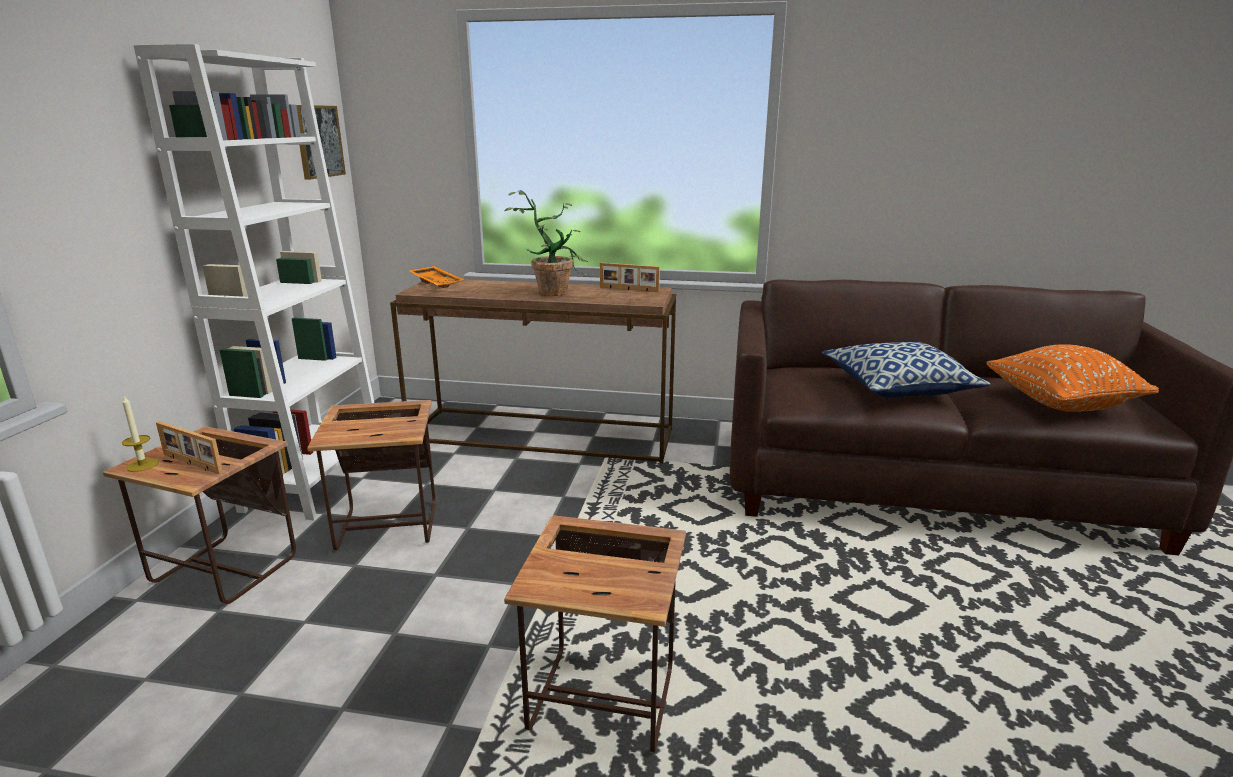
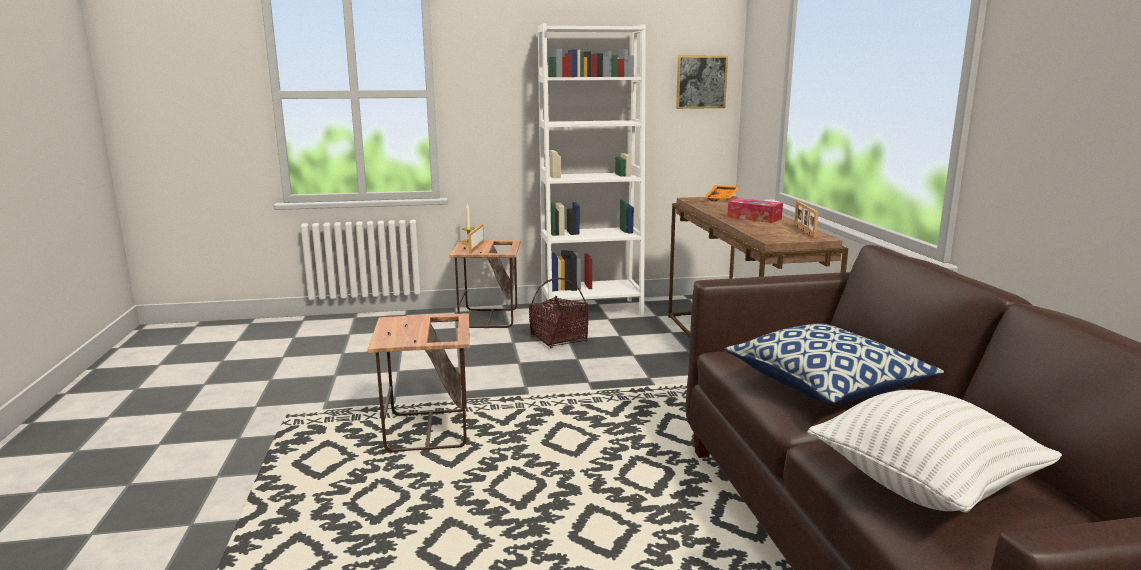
camera: 70 degrees right, 5 degrees down
(390, 527) = (559, 339): side table -> basket
(553, 291) = (754, 218): potted plant -> tissue box
(1061, 404) = (924, 486): orange pillow -> white pillow

